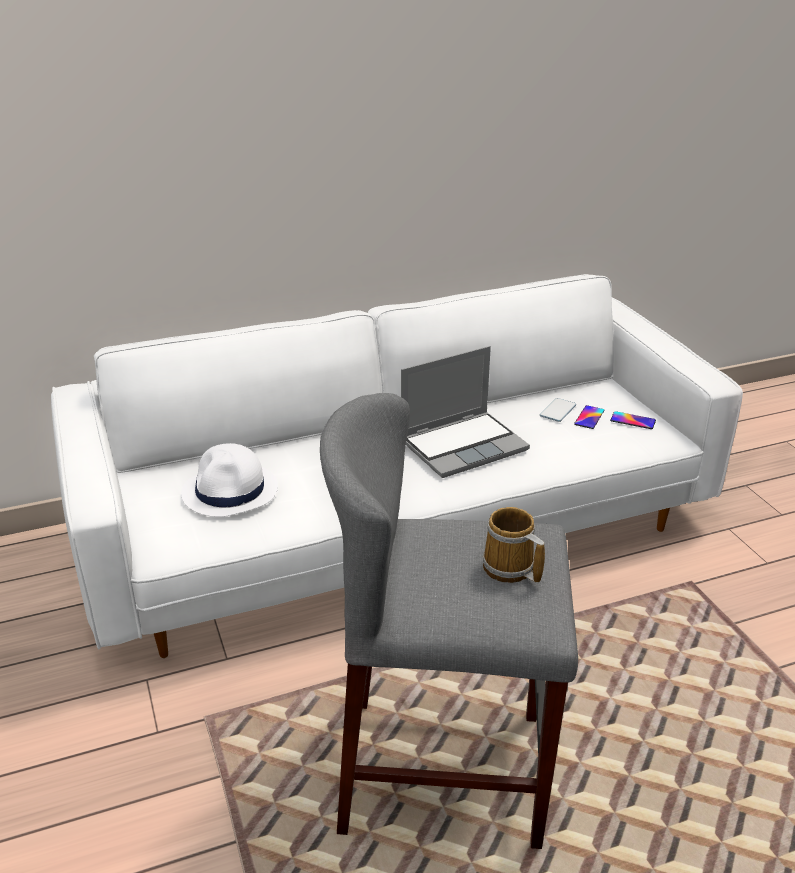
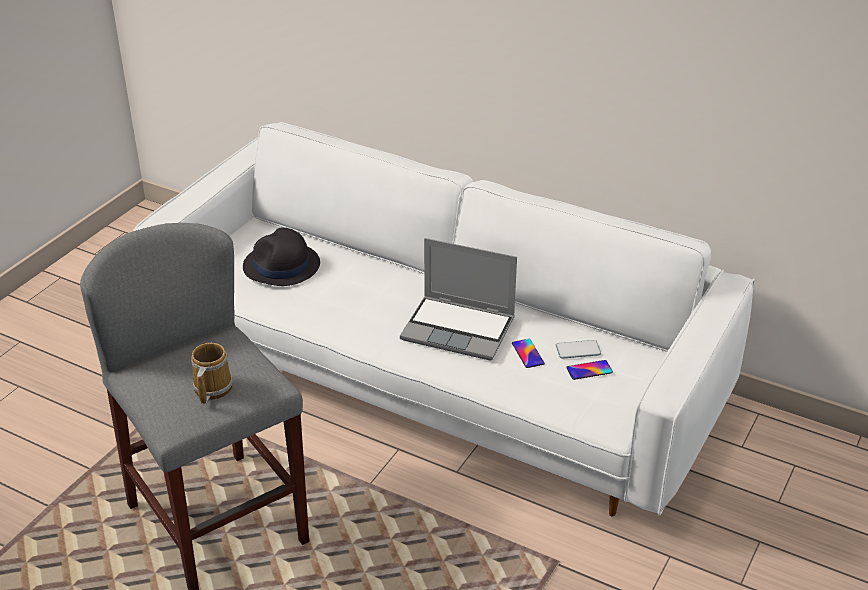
camera: 50 degrees right, 5 degrees up
(230, 491) = (281, 266): white hat -> black hat
(633, 421) = (615, 394): phone -> phone (528, 353)

